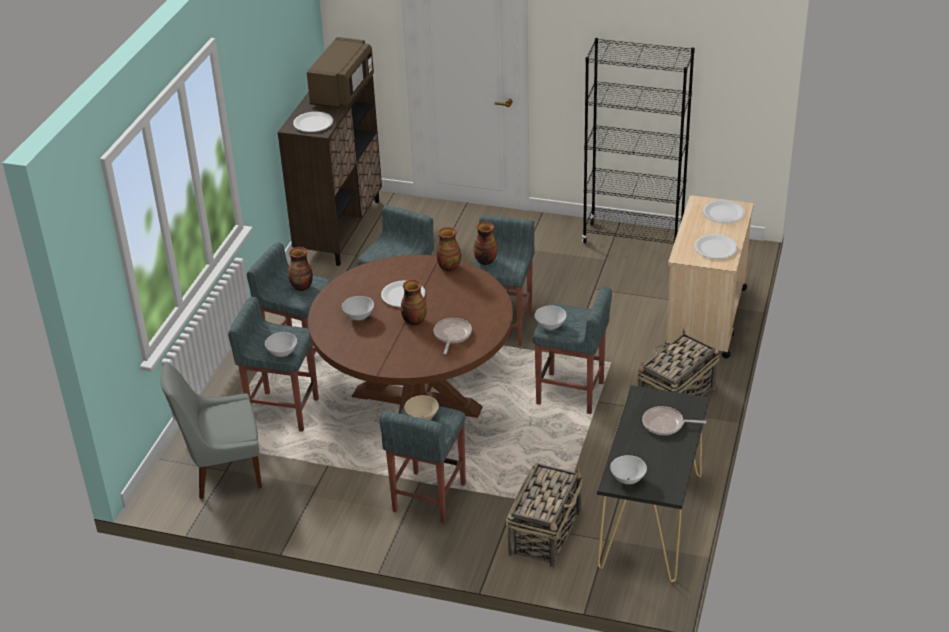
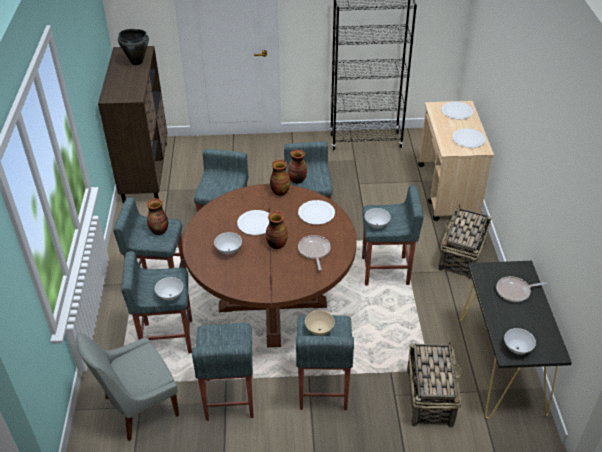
camera: 20 degrees left, 5 degrees up
(313, 123) = (125, 91): white plate -> white plate (316, 213)
(322, 484) = (229, 398): none -> grey stool
(343, 91) = (136, 62): brown microwave -> black cooking pot

